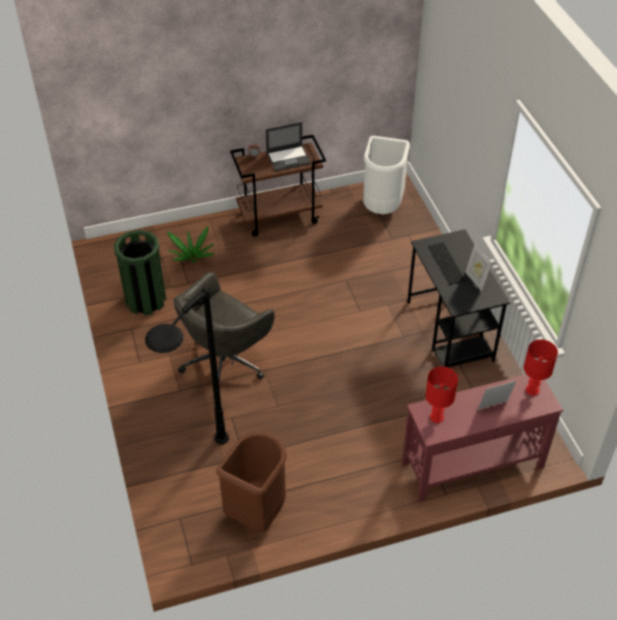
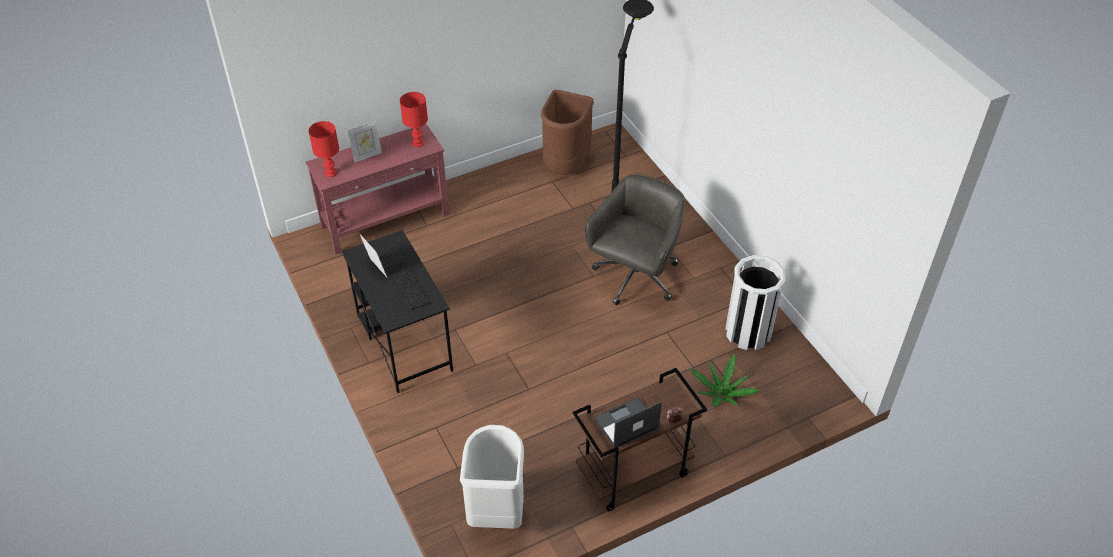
camera: 170 degrees right, 0 degrees up
(146, 300) = (748, 332): green trash can -> white trash can

